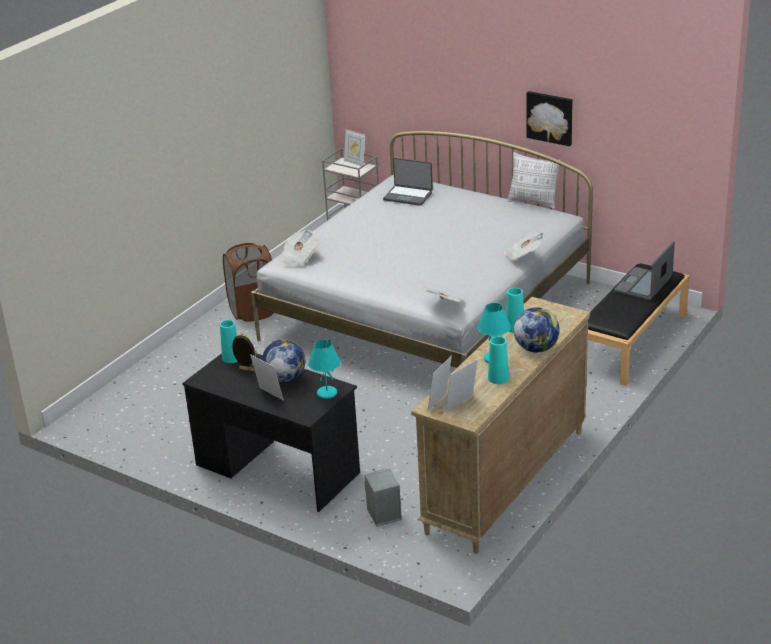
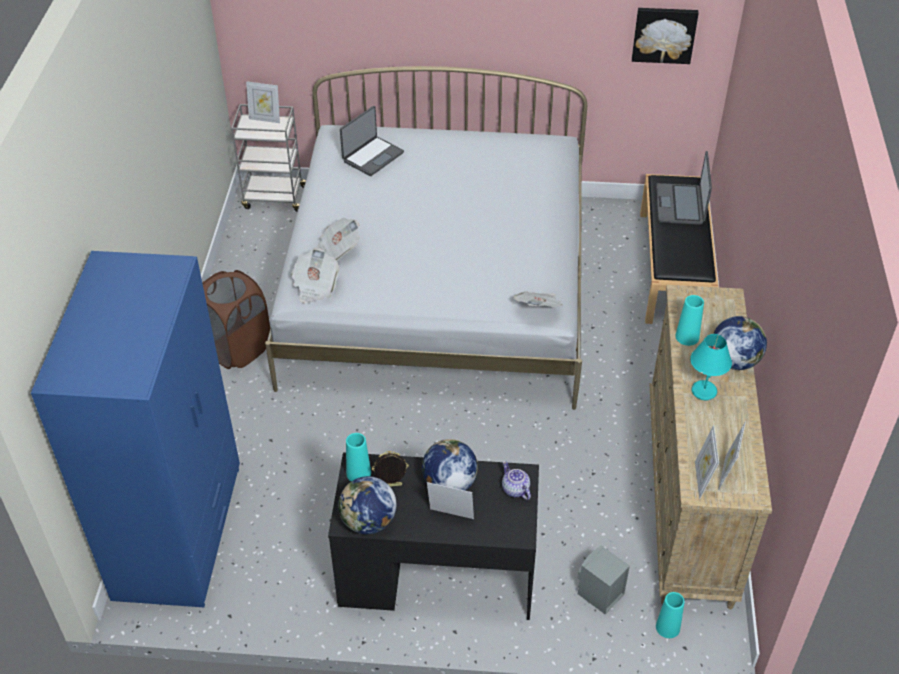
camera: 30 degrees left, 15 degrees up
(131, 397) = (180, 531): none -> blue wardrobe
(214, 383) = (368, 522): none -> globe
(326, 393) = (515, 490): turquoise table lamp -> teapot
(408, 196) = (372, 156): laptop -> laptop turned 45 degrees counterclockwise
(498, 378) = (731, 419): turquoise vase -> turquoise vase (667, 627)
(523, 255) = (565, 210): newspaper -> newspaper (336, 250)
(533, 202) = (515, 130): pillow -> none
(550, 117) = (531, 32): picture -> picture (664, 34)

